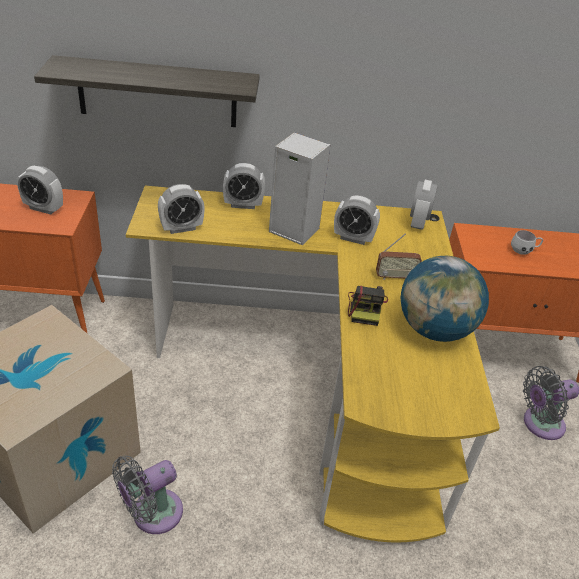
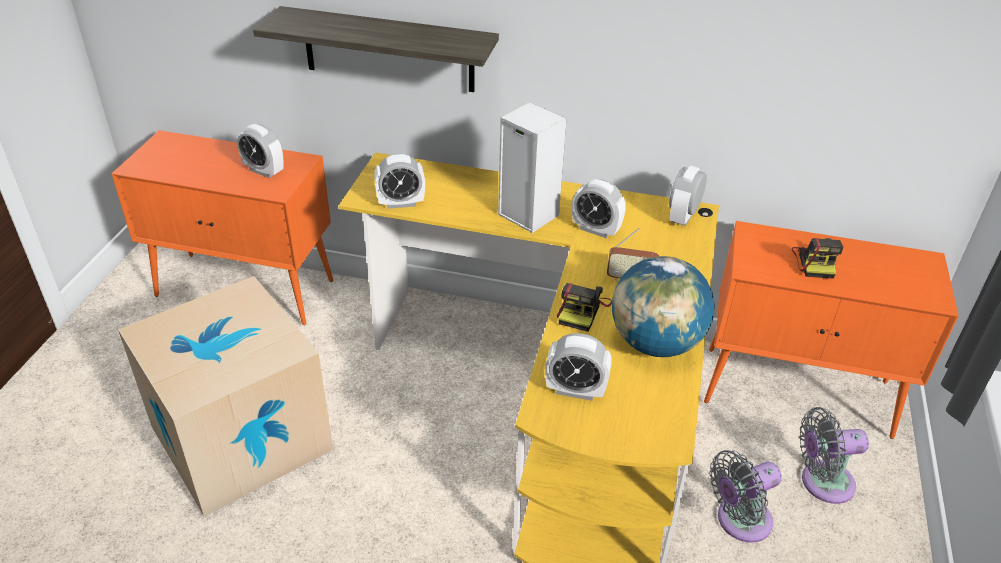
camera: 15 degrees right, 0 degrees up
(152, 514) = (330, 516): grey fan -> grey fan (739, 521)
(243, 205) = (478, 181): alarm clock -> alarm clock (575, 390)
(524, 251) = (815, 262): white mug -> camera

